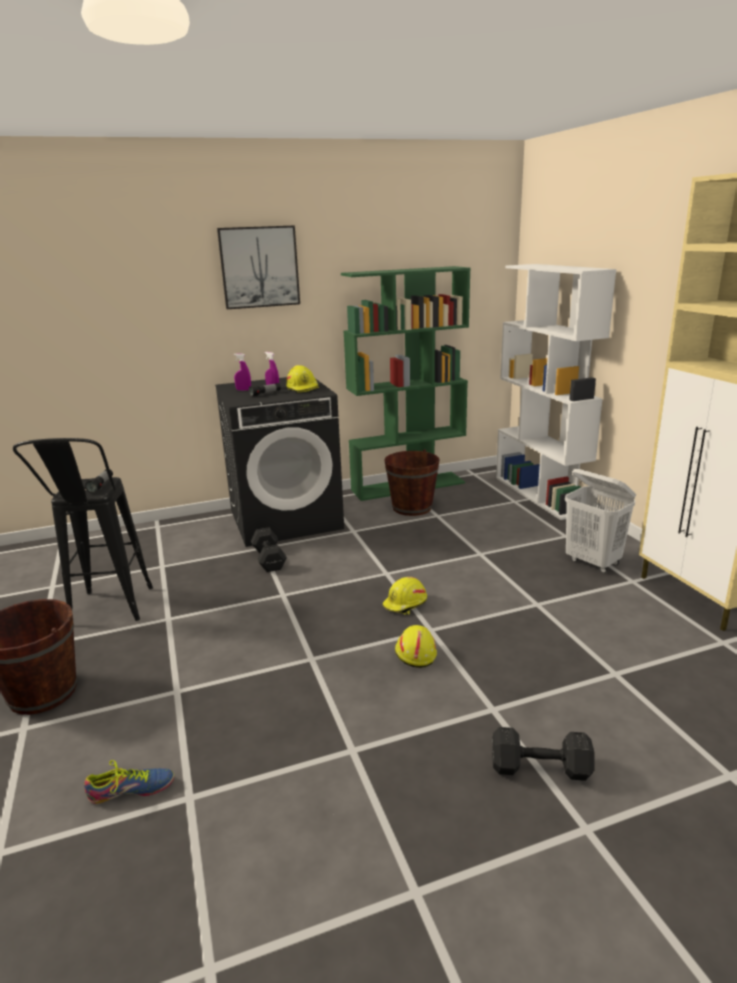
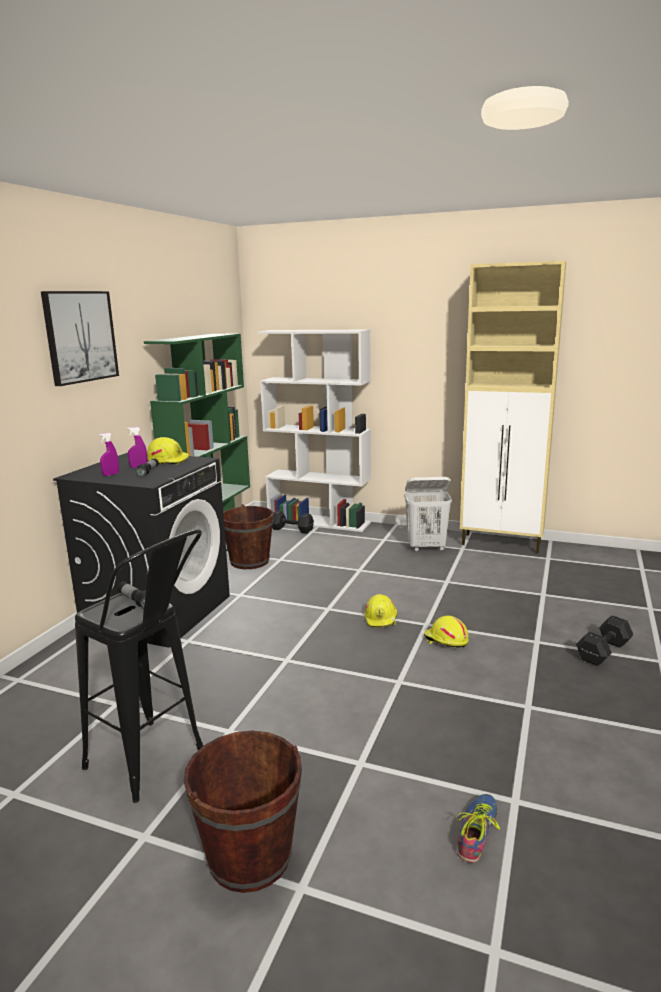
camera: 50 degrees left, 5 degrees down
(269, 558) = (214, 644): black dumbbell -> black dumbbell (291, 529)

